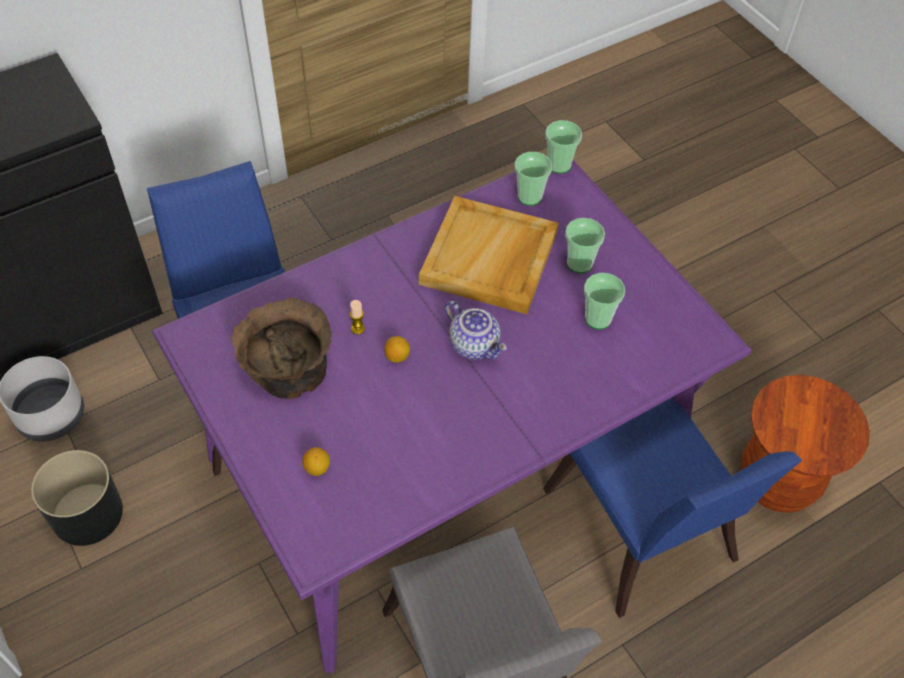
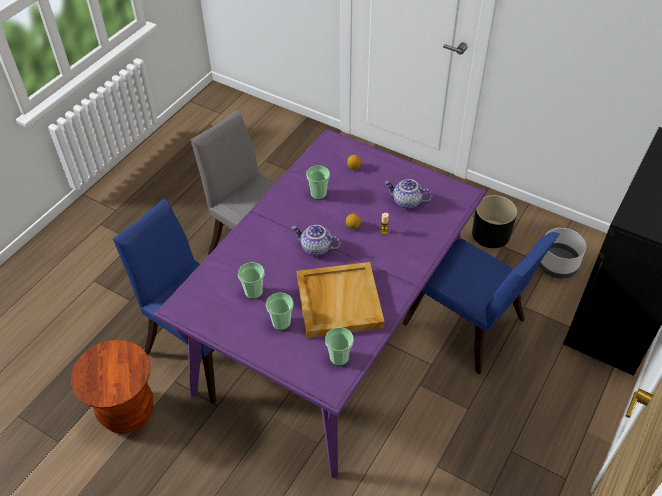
camera: 155 degrees right, 5 degrees down
(287, 360) = (406, 202): brown bowl -> teapot
(559, 165) = (333, 394): cup -> cup (318, 194)

